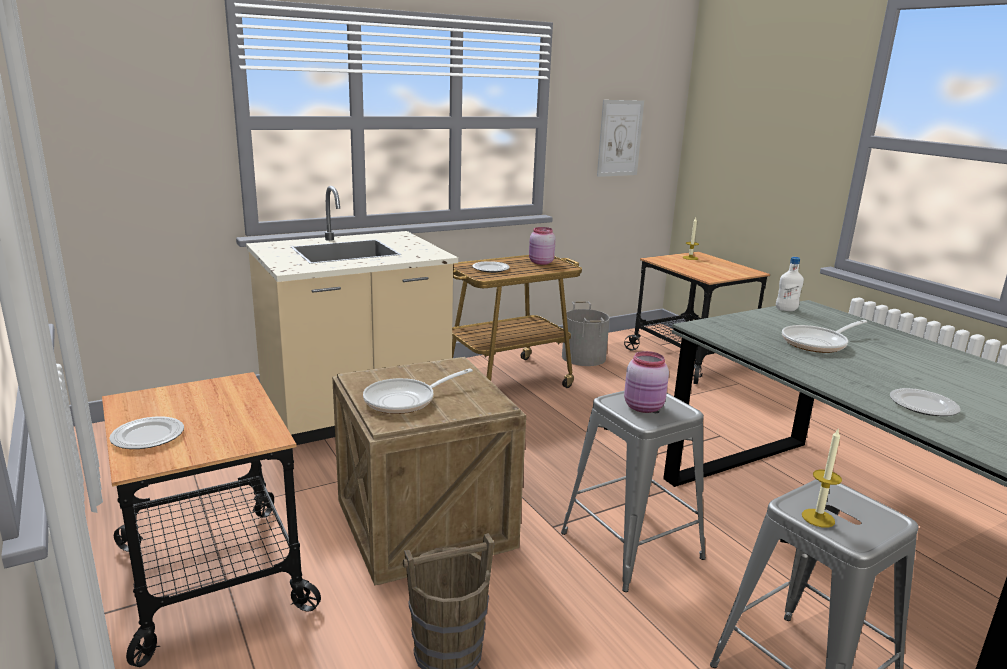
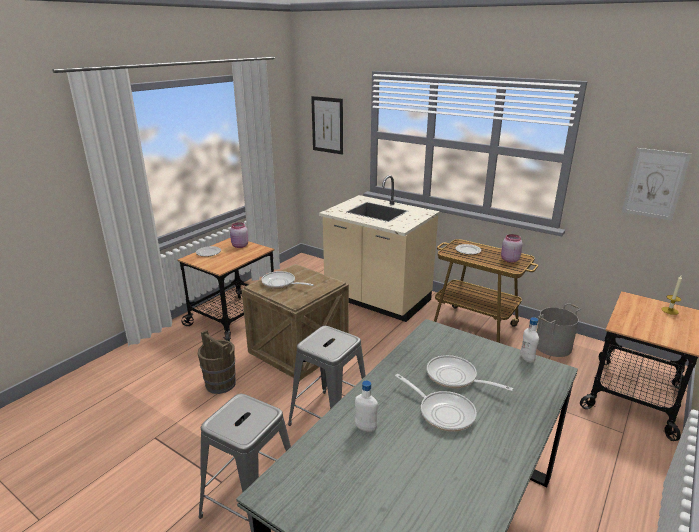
camera: 65 degrees right, 5 degrees up
(116, 115) = (327, 125): none -> picture
(644, 407) = (326, 341): pink jar -> pink jar (240, 246)
(818, 518) = (231, 409): candle -> none
(887, 364) = (443, 412): none -> frying pan
(923, 406) = (365, 428): plate -> white bottle

